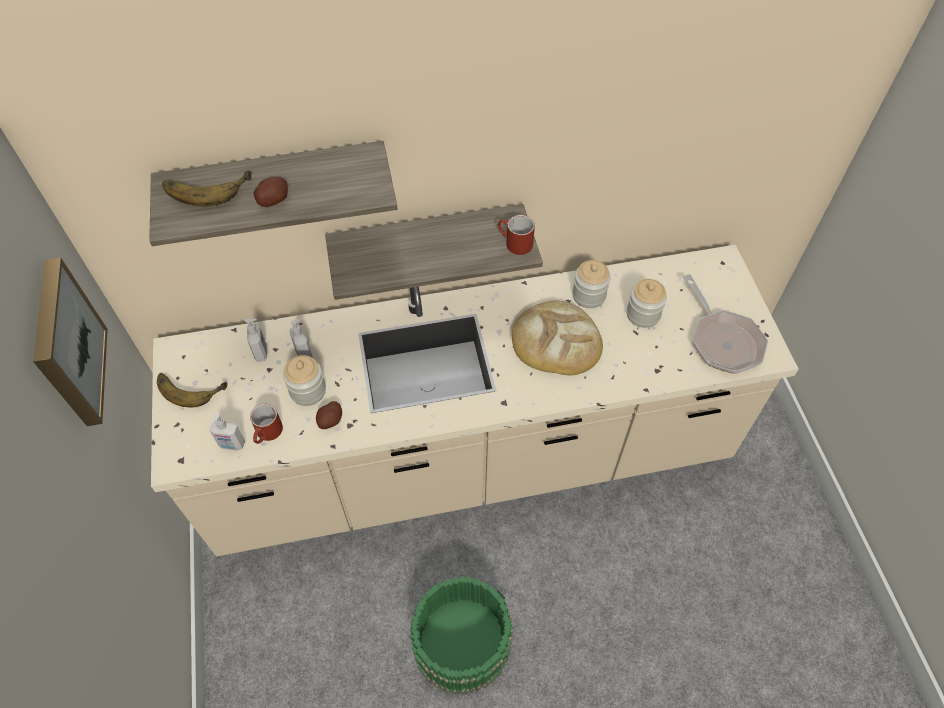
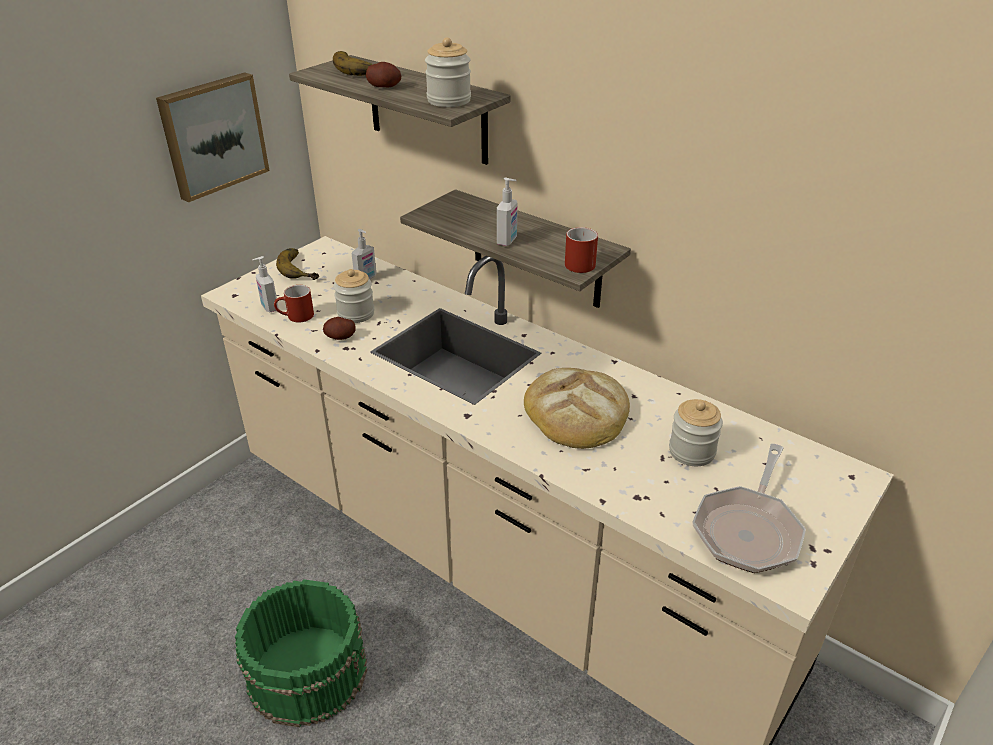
camera: 50 degrees right, 20 degrees down
(304, 354) = (388, 296): soap dispenser -> soap dispenser (507, 241)
(588, 295) = (659, 405): jar -> jar (449, 100)

